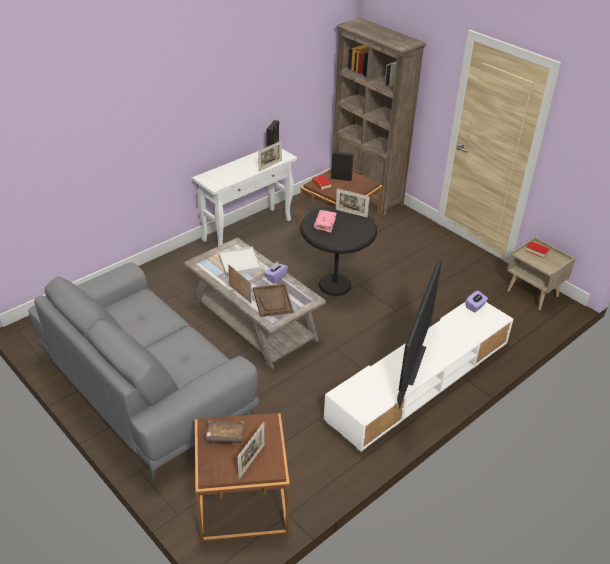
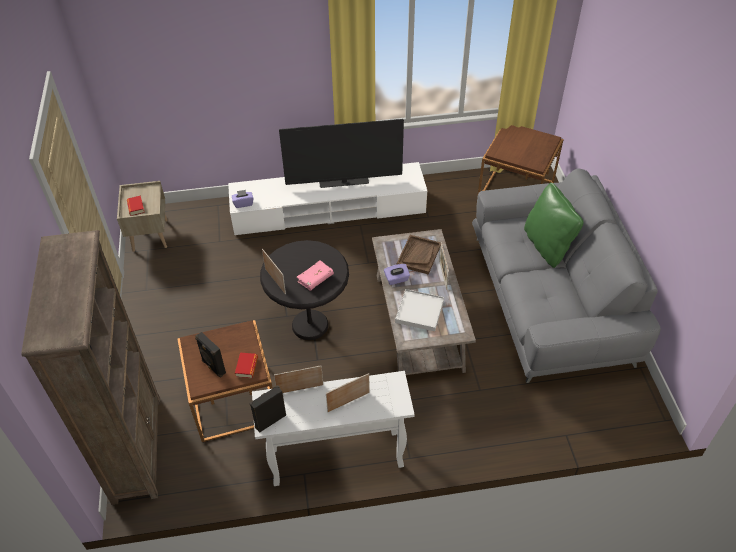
camera: 145 degrees left, 10 degrees up
(159, 360) = (547, 246): none -> green pillow
(225, 436) = (529, 155): brown book -> none
(251, 461) = (521, 136): picture frame -> picture frame (348, 402)
(414, 364) = (344, 182): television -> television turned 150 degrees counterclockwise

